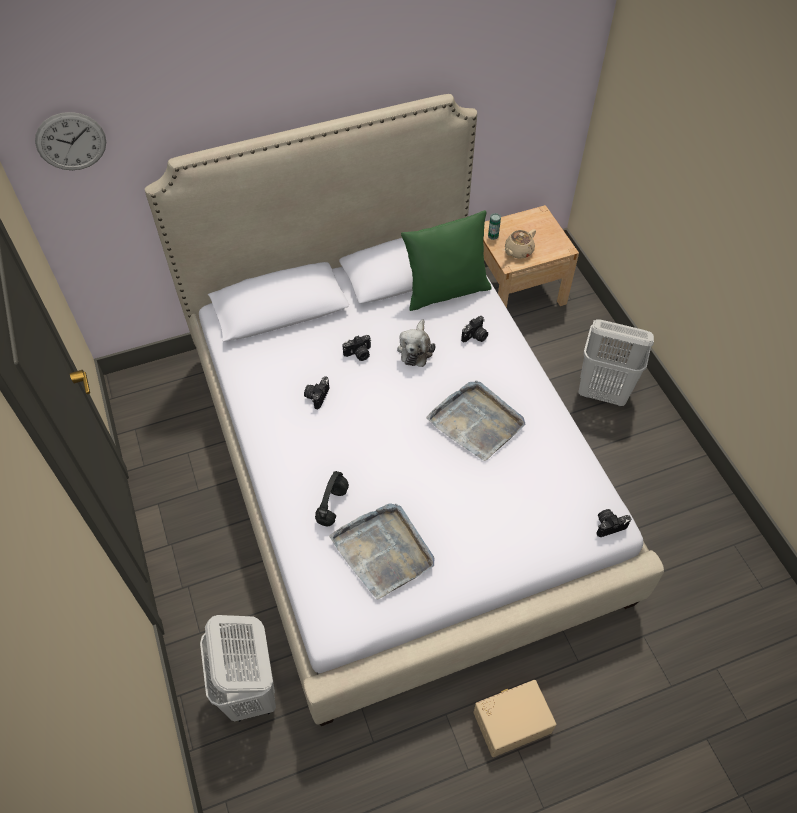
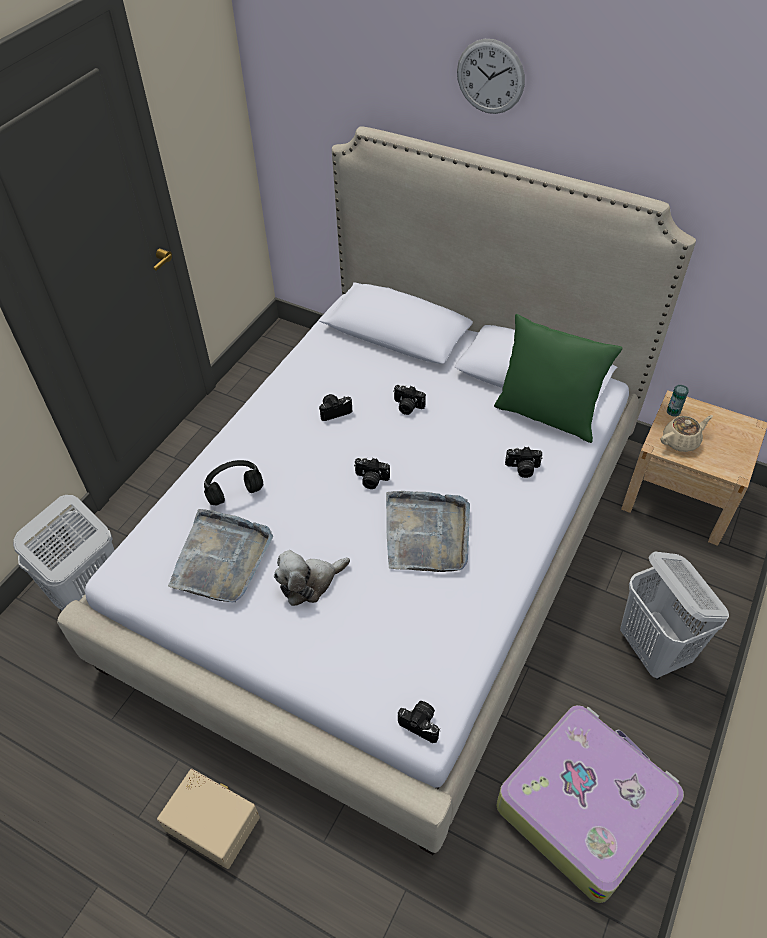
camera: 50 degrees right, 5 degrees down
(71, 141) = (294, 68): wall clock -> wall clock (490, 77)
(402, 419) = (371, 480): none -> camera
(416, 349) = (457, 439): plush toy -> plush toy (309, 583)
(518, 251) = (681, 441): beige teapot -> beige teapot turned 150 degrees clockwise
(665, 504) = (584, 805): none -> suitcase

